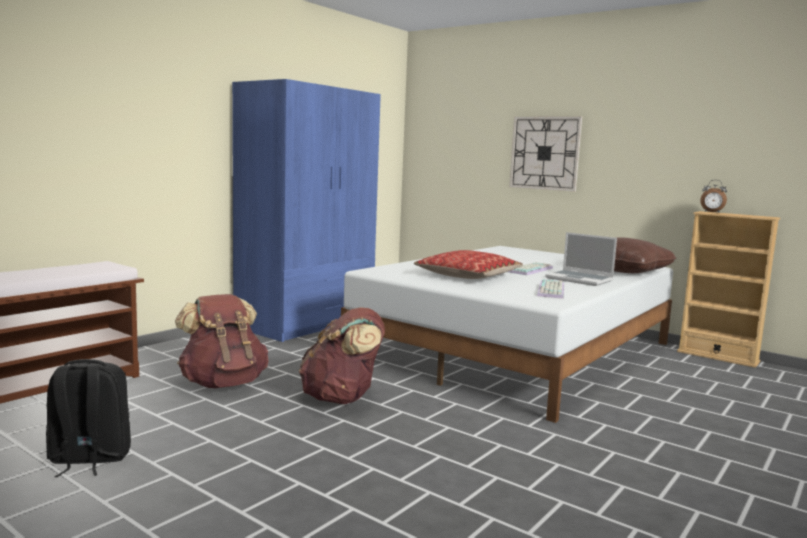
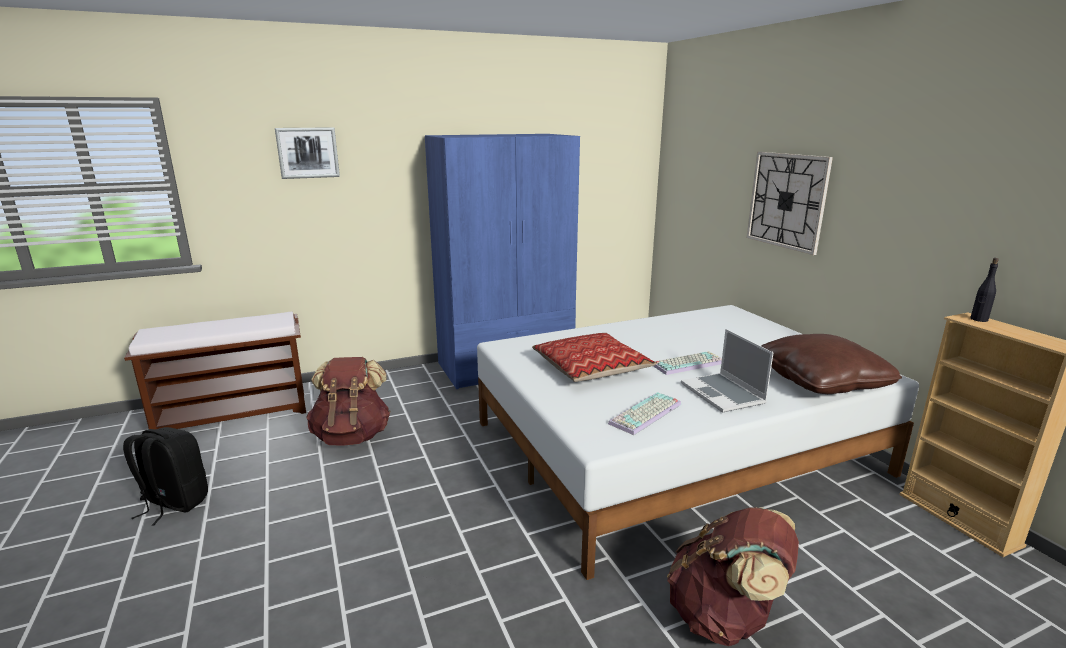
camera: 30 degrees right, 10 degrees up
(122, 84) = (308, 153): none -> picture
(342, 398) = (421, 480): brown backpack -> brown backpack (725, 617)
(712, 212) = (979, 319): alarm clock -> black bottle

